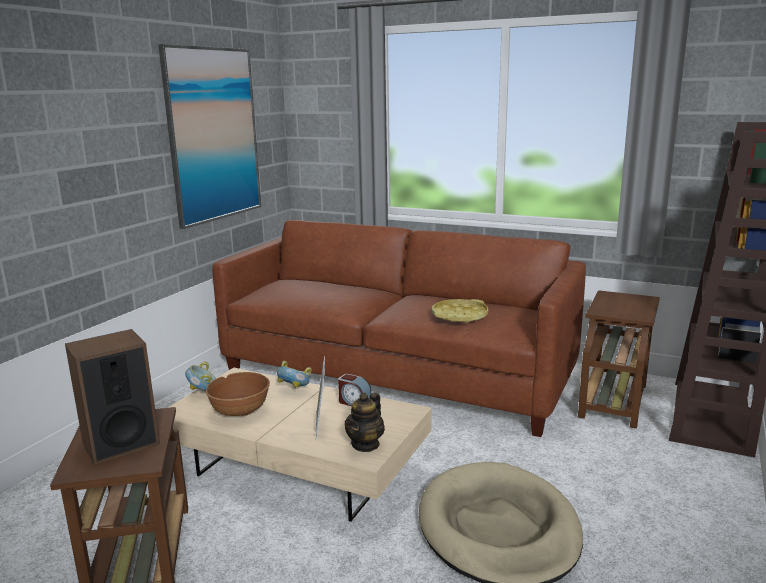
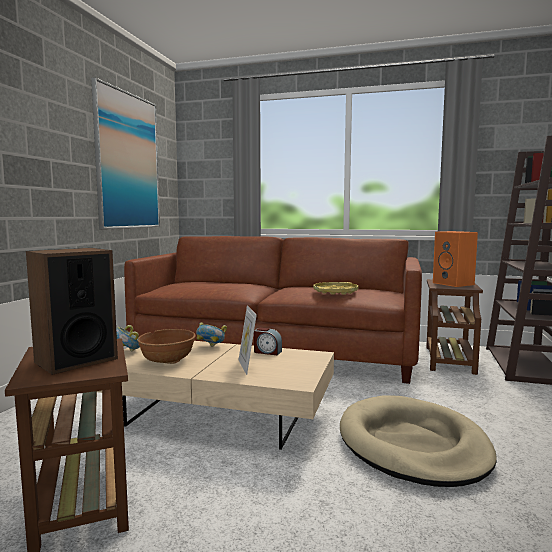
camera: 10 degrees left, 10 degrees down
(365, 444) = (292, 375): teapot -> none
(626, 305) = (454, 284): none -> orange speaker

